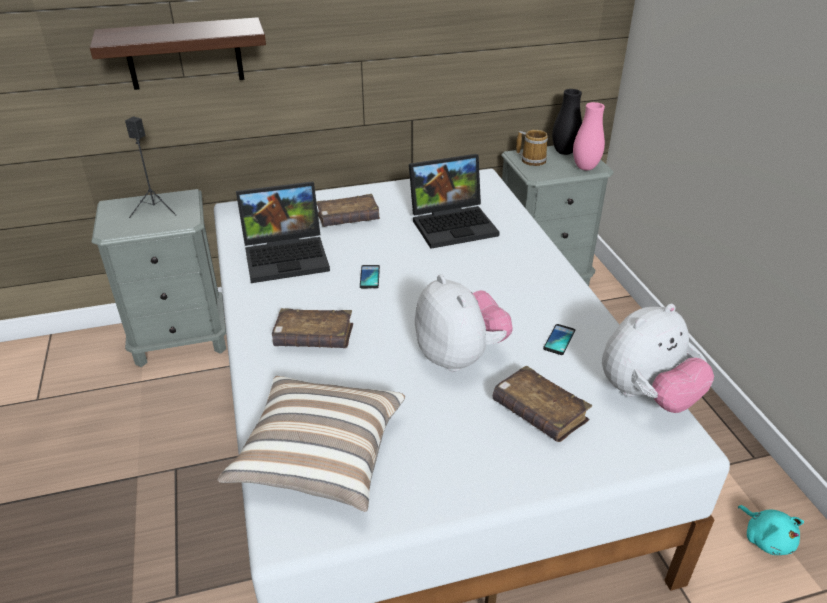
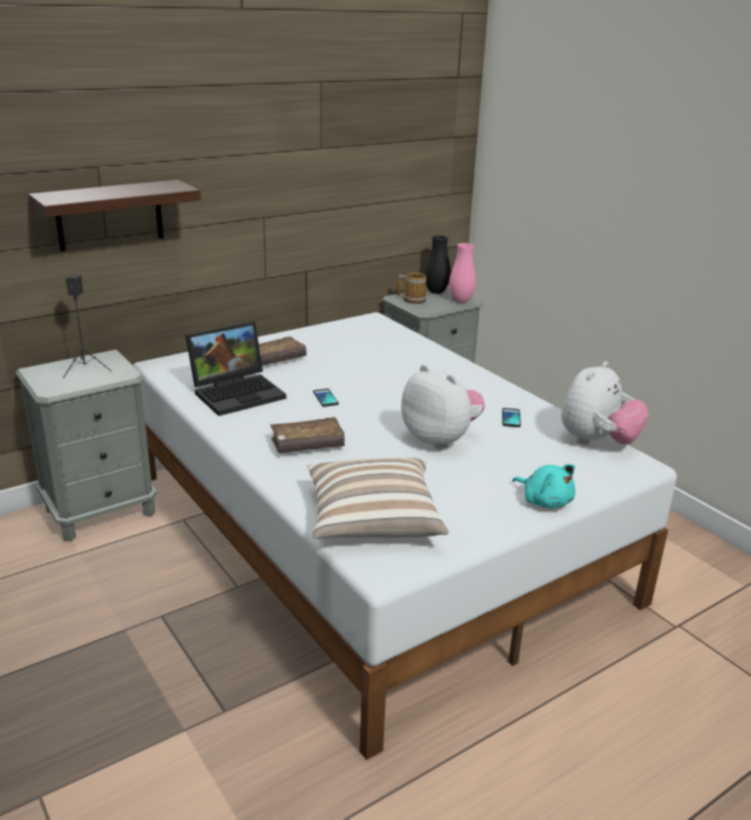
camera: 20 degrees left, 10 degrees down
(454, 224) = (372, 353): laptop -> none
(539, 412) = (526, 464): brown book -> none
(766, 538) = (691, 562): turquoise plush toy -> turquoise plush toy (545, 501)

